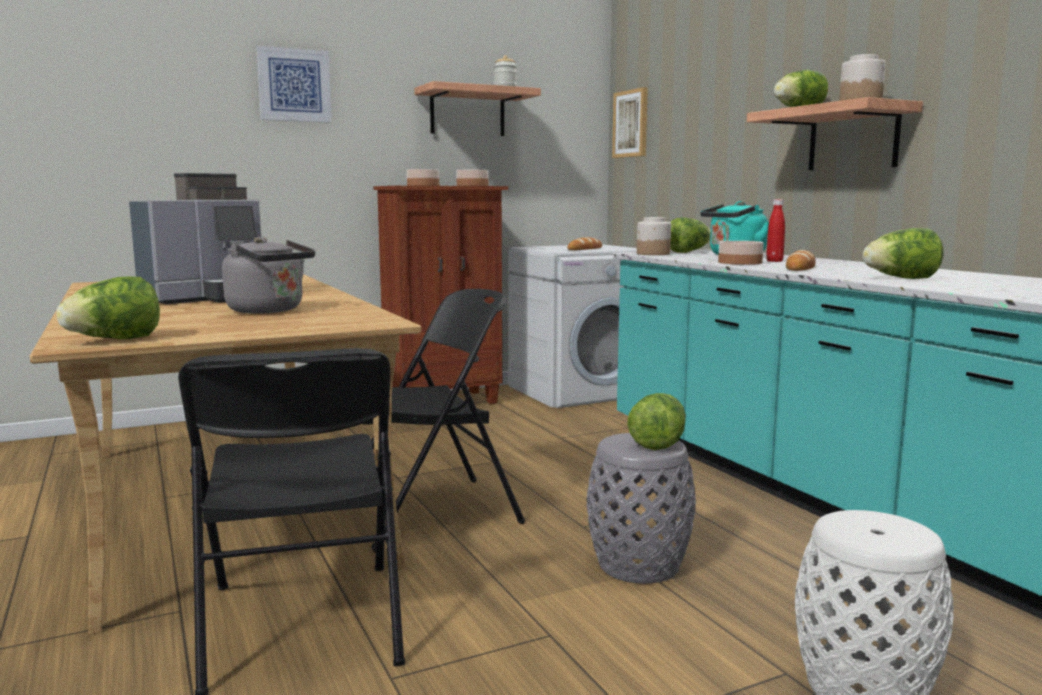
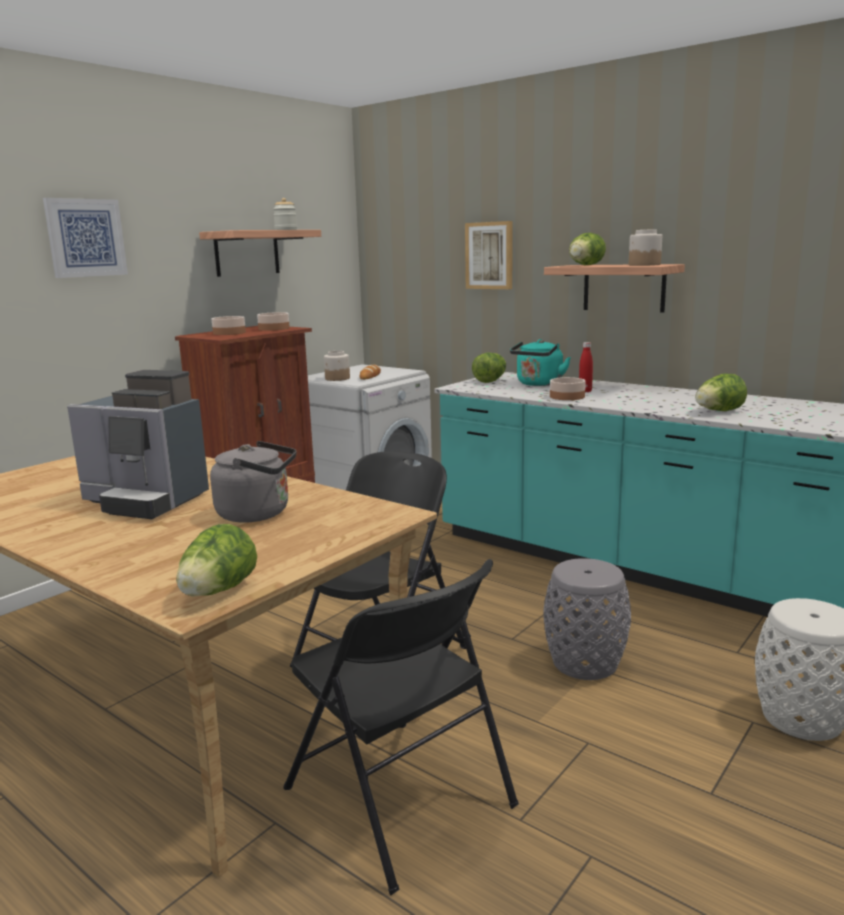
camera: 25 degrees left, 5 degrees up
(210, 298) = (146, 501): coffee machine -> coffee machine turned 90 degrees clockwise
(631, 124) = (387, 255): picture -> picture (489, 255)
(653, 254) = (472, 387): jar -> jar (337, 378)
(658, 443) = (598, 568): lettuce -> none
(800, 268) = (624, 401): bread -> none

